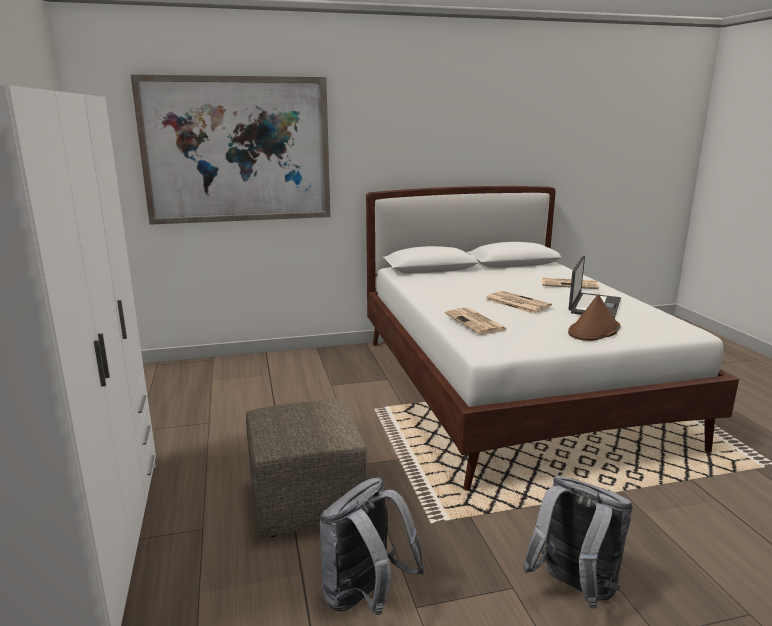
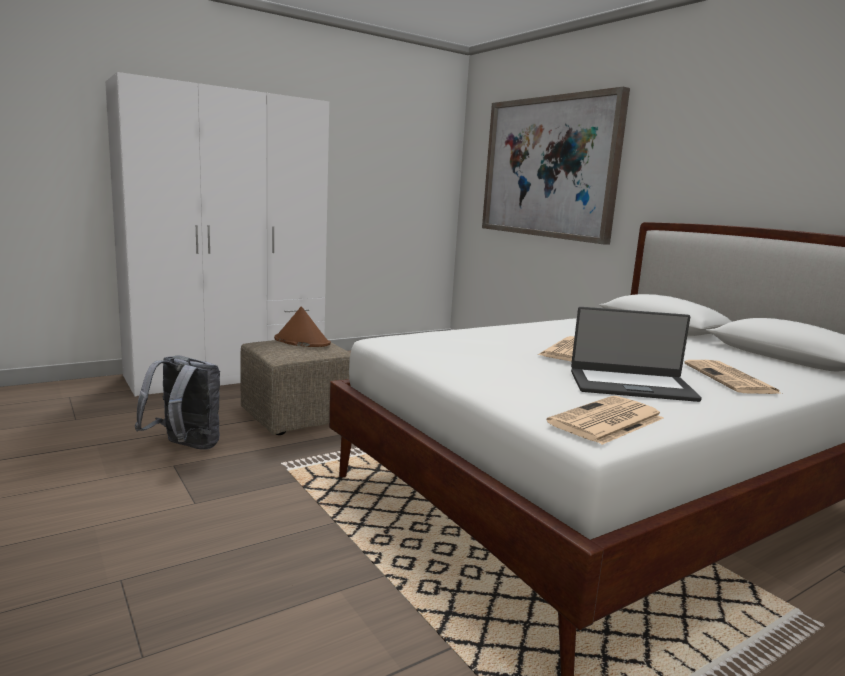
camera: 70 degrees right, 5 degrees down
(476, 322) = (465, 334): newspaper -> newspaper (606, 421)
(573, 589) = (191, 533): grey backpack -> none
(594, 331) = (506, 378): brown hat -> brown hat (301, 341)

